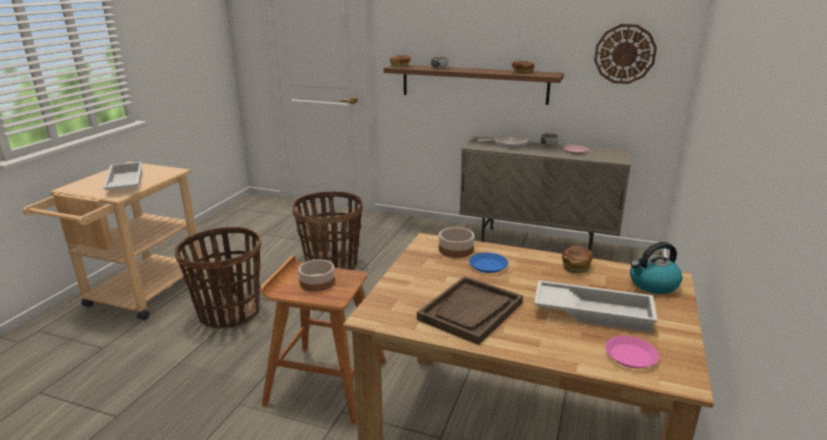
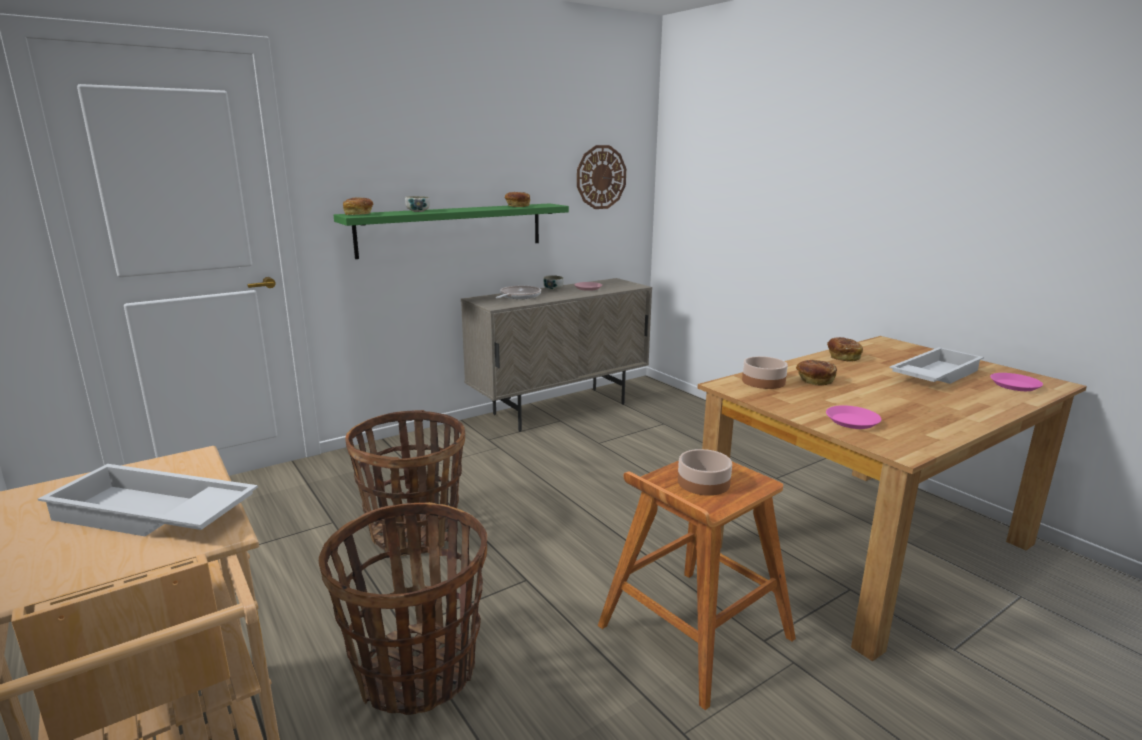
camera: 55 degrees left, 5 degrees down
(411, 292) = (852, 421): none -> pink plate
(470, 311) = (912, 410): brown tray -> none
(474, 84) = (452, 229): brown shelf -> green shelf
(487, 266) = (814, 381): blue plate -> bread
(653, 284) = (895, 348): kettle -> none

